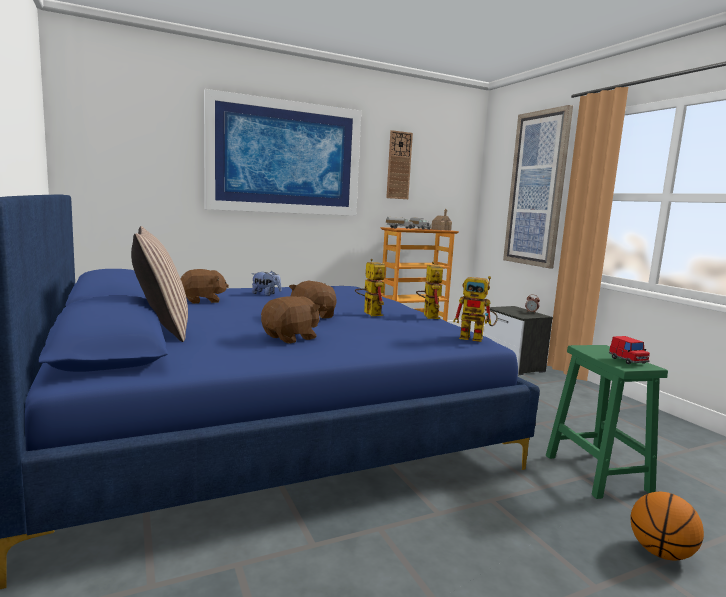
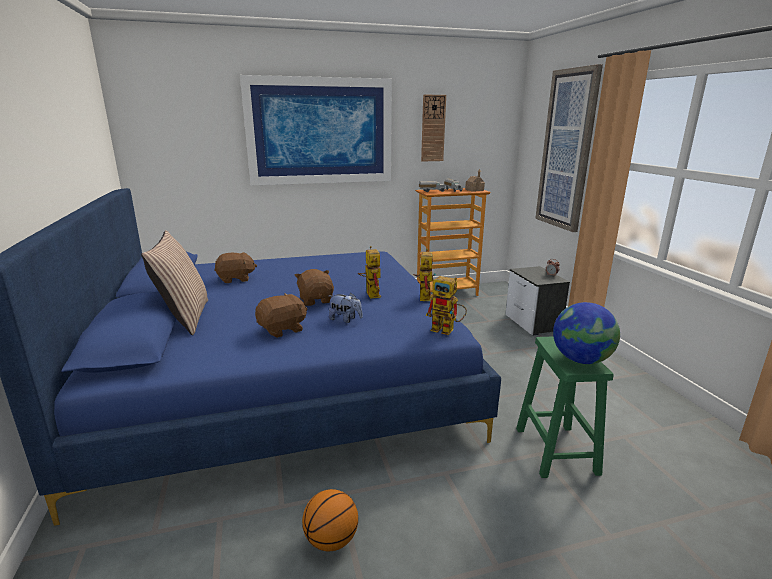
camera: 10 degrees right, 10 degrees up
(266, 294) = (294, 268): plush toy -> plush toy (345, 319)
(627, 360) = (581, 360): red toy car -> globe
(661, 553) = (574, 538): basketball -> basketball (331, 540)

